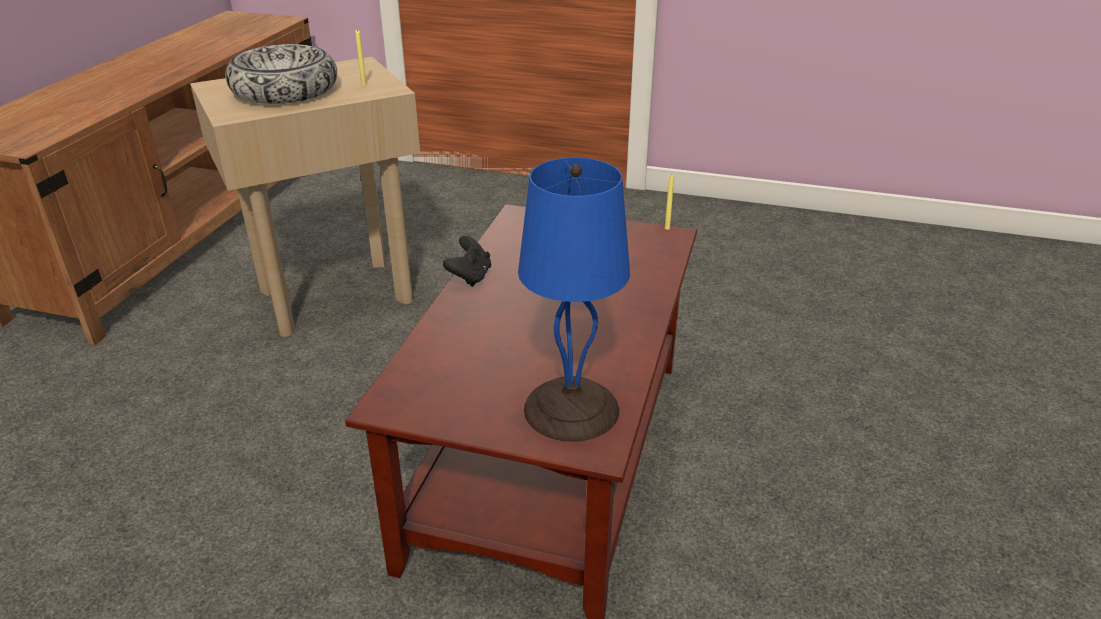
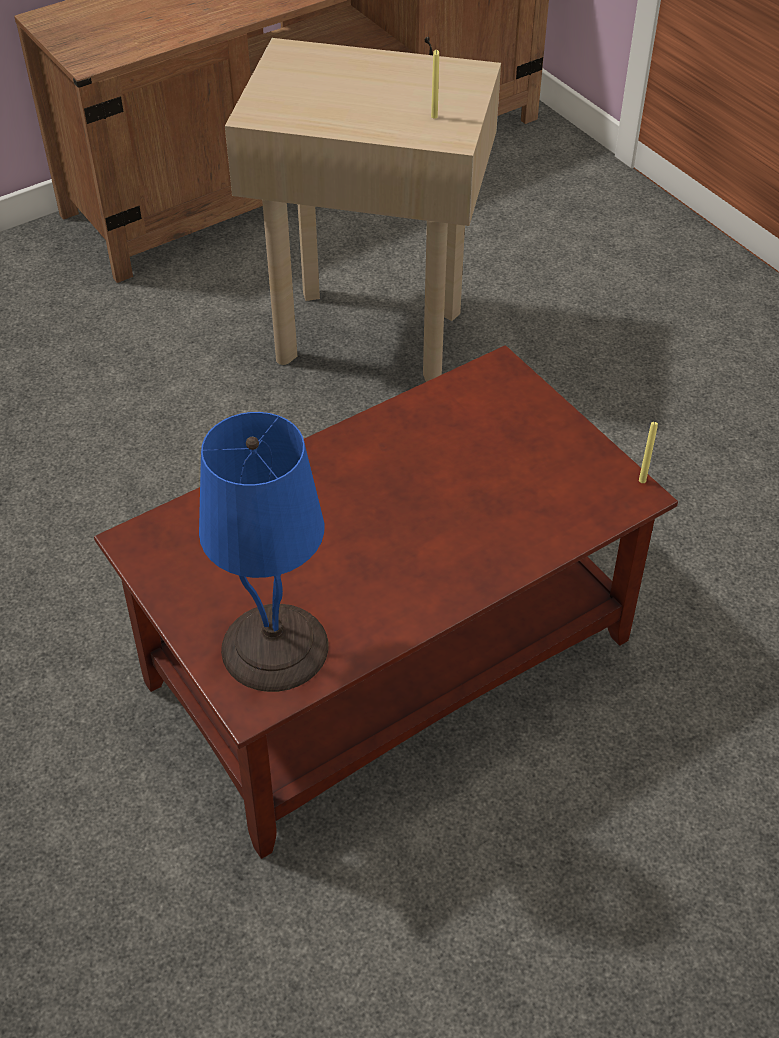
camera: 40 degrees right, 15 degrees up
(285, 90) = (346, 92): bowl -> none
(470, 277) = (358, 431): black game controller -> none

